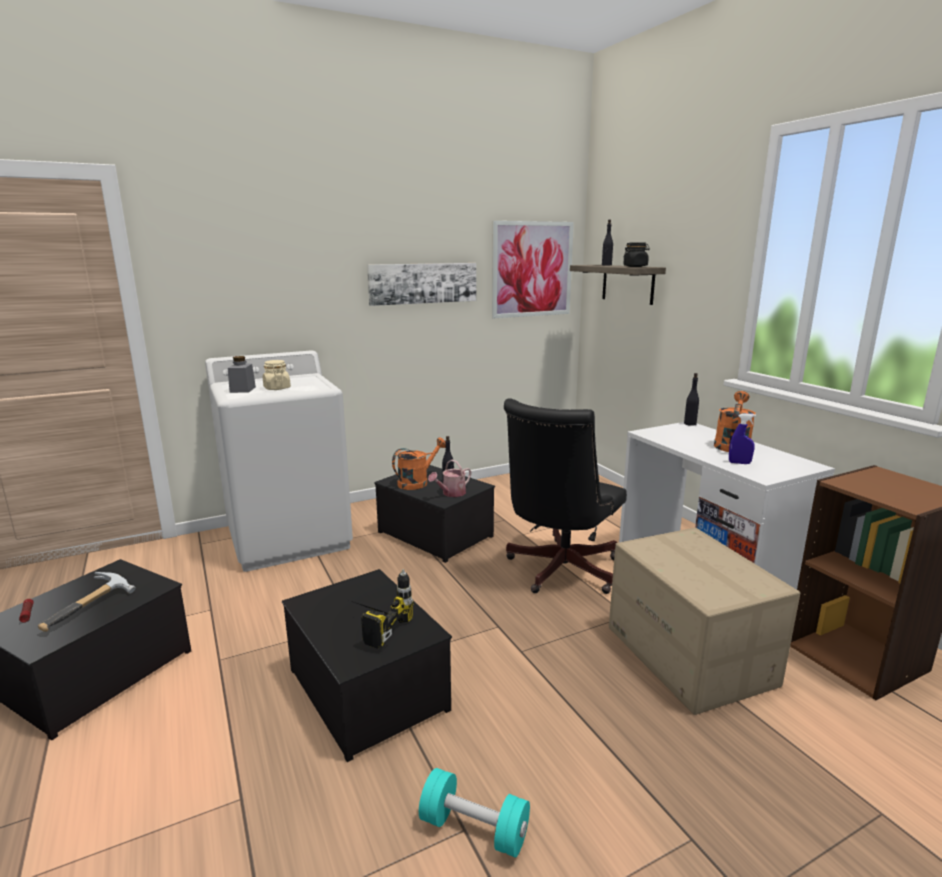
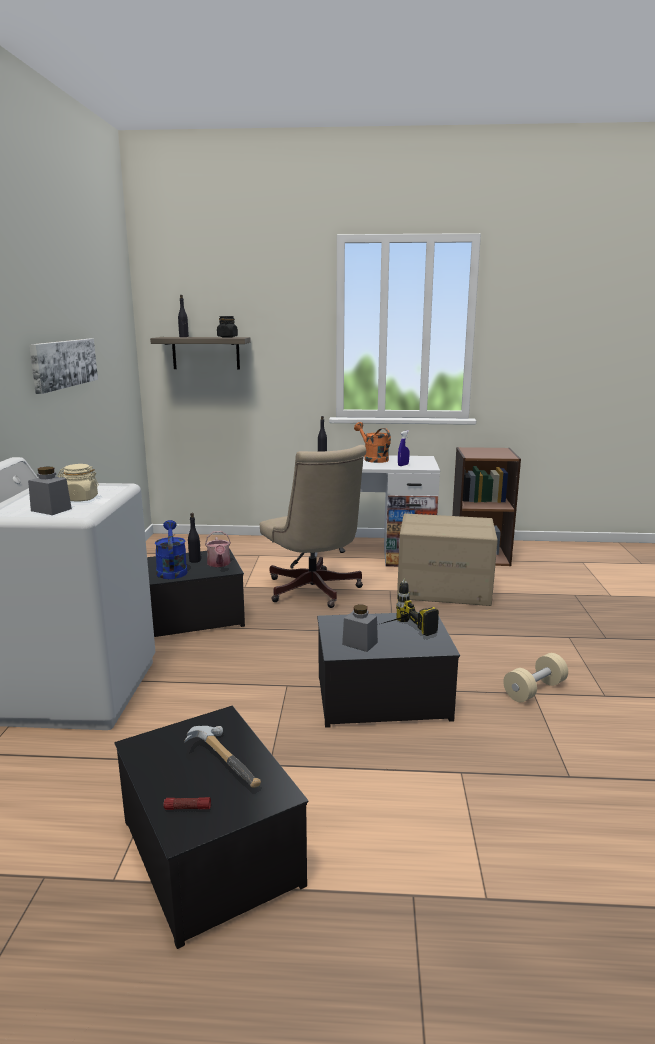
camera: 60 degrees left, 0 degrees up
(329, 609) = (360, 643): none -> grey jar
(417, 482) = (171, 570): orange watering can -> blue watering can
(474, 829) = (534, 690): turquoise dumbbell -> beige dumbbell
(532, 269) = (116, 344): picture -> none
(558, 571) = (314, 592): black office chair -> beige office chair

